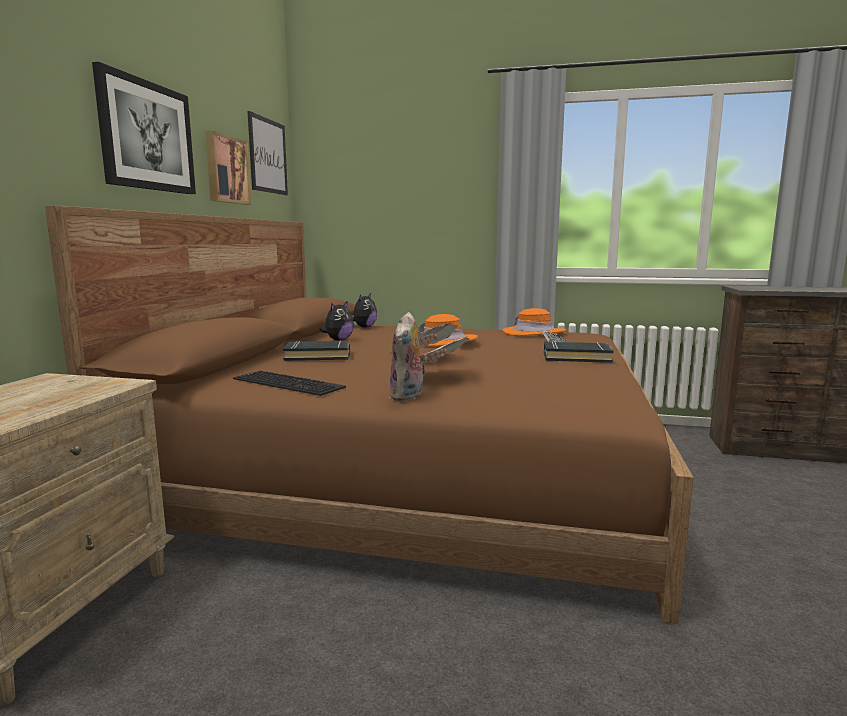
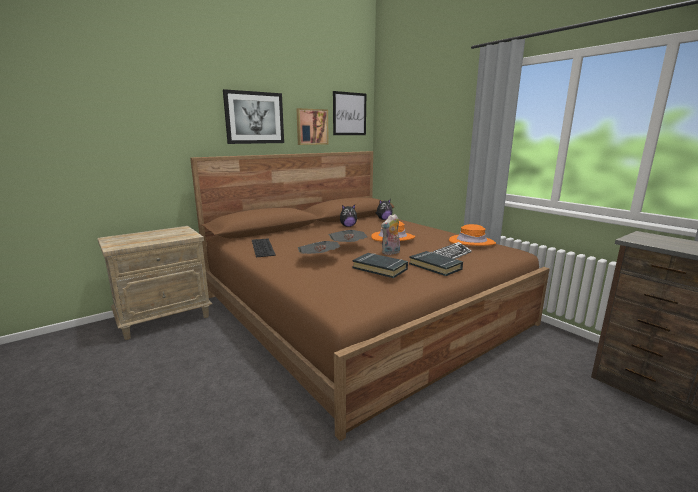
camera: 40 degrees right, 5 degrees up
(318, 356) = (312, 235): black book -> black book (380, 268)
(408, 396) = (283, 267): plush toy -> plush toy (391, 253)

